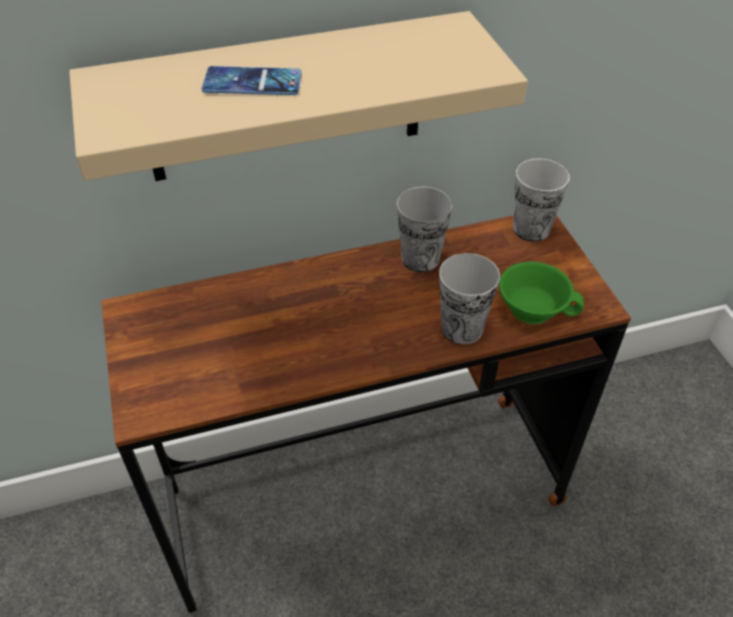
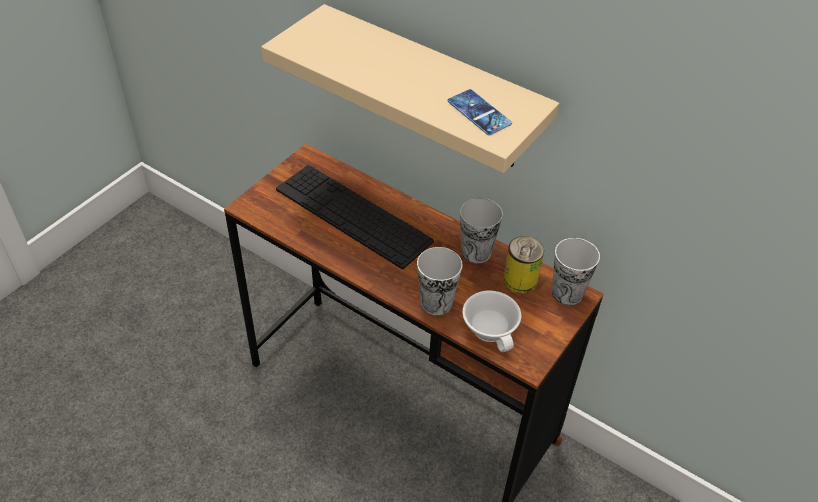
camera: 50 degrees right, 0 degrees up
(252, 82) = (379, 63): phone -> phone (479, 112)
(266, 323) = (353, 215): none -> keyboard
(487, 250) = (520, 280): none -> can
(534, 307) = (492, 329): green cup -> white cup

